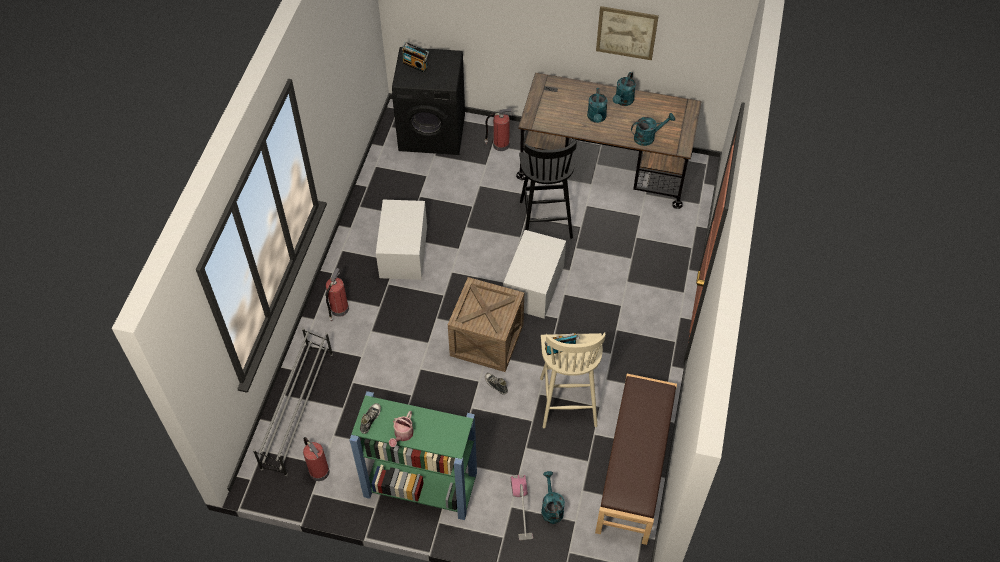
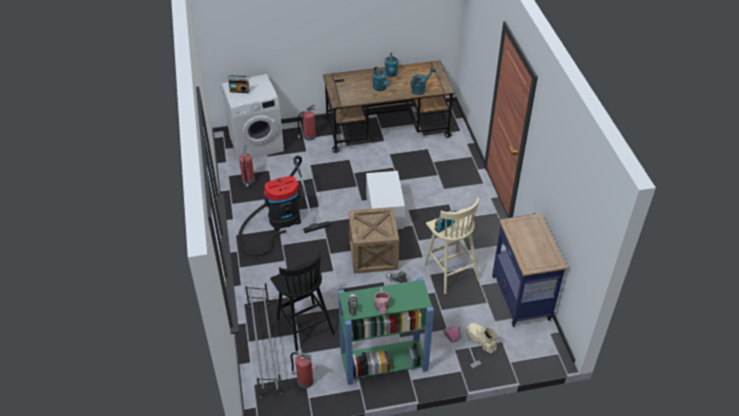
camera: 25 degrees left, 10 degrees down
(339, 309) = (256, 272): fire extinguisher -> fire extinguisher (248, 180)
(403, 251) = (281, 221): white storage box -> vacuum cleaner
(432, 133) = (256, 143): black washing machine -> white washing machine
(545, 217) = (366, 169): black stool -> black stool (304, 325)
(551, 508) = (481, 340): turquoise watering can -> beige boot
(626, 32) = (383, 23): picture -> none
(634, 469) = (519, 296): brown bench -> blue cart

